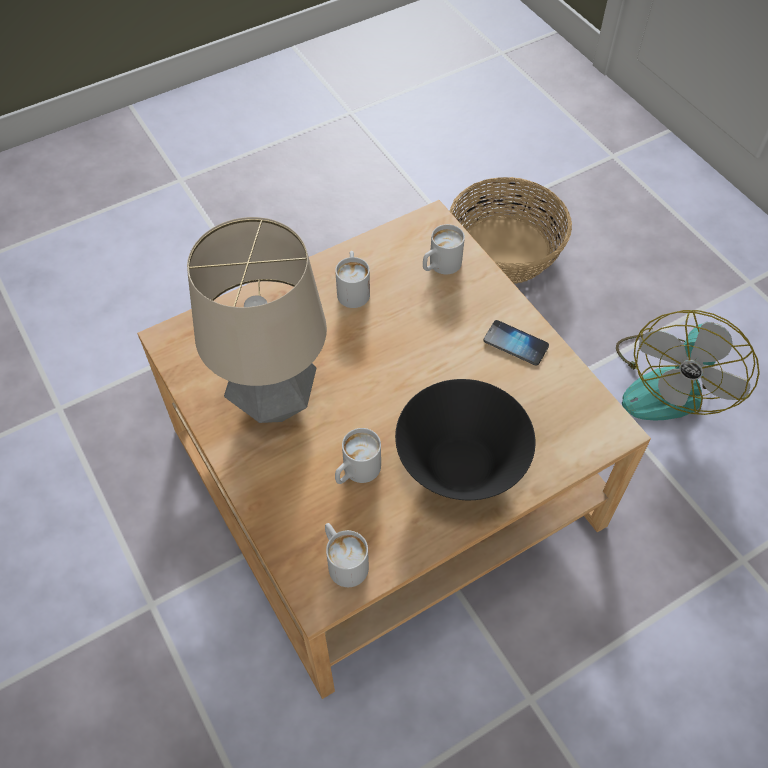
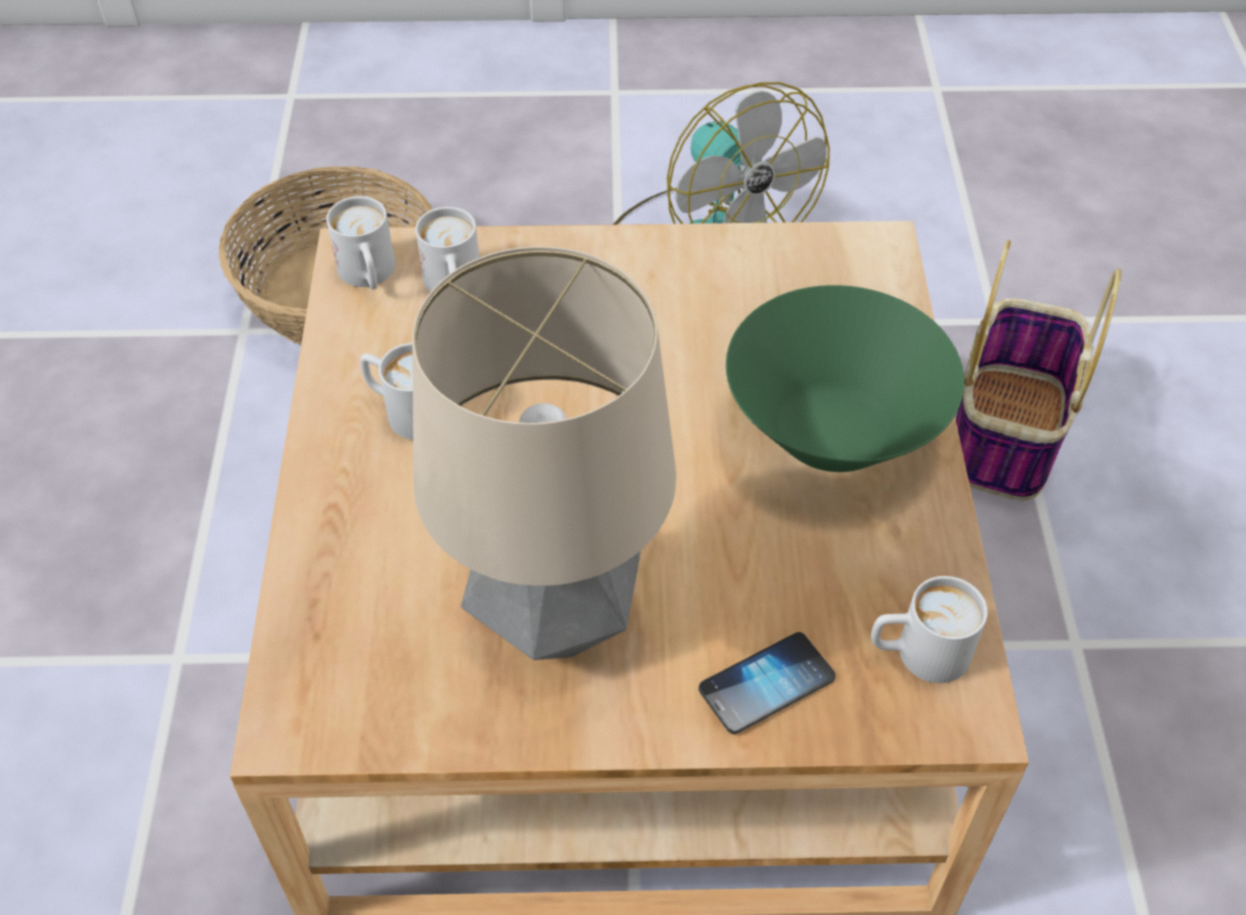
camera: 60 degrees left, 5 degrees down
(356, 472) = (766, 565): white mug -> white mug (369, 276)
(461, 464) = (832, 431): black bowl -> green bowl
(515, 344) = (665, 273): phone -> phone (766, 684)
(659, 601) = (1006, 430): none -> basket

